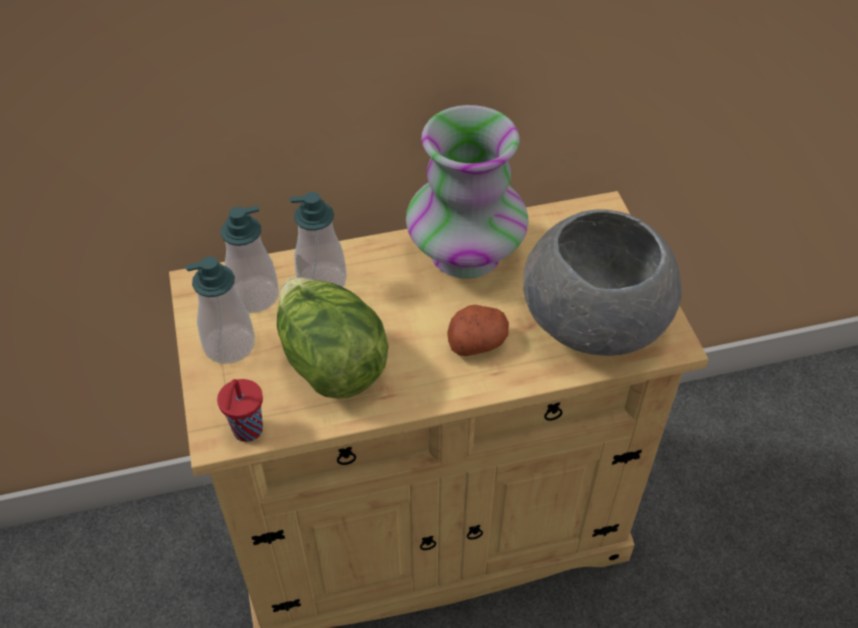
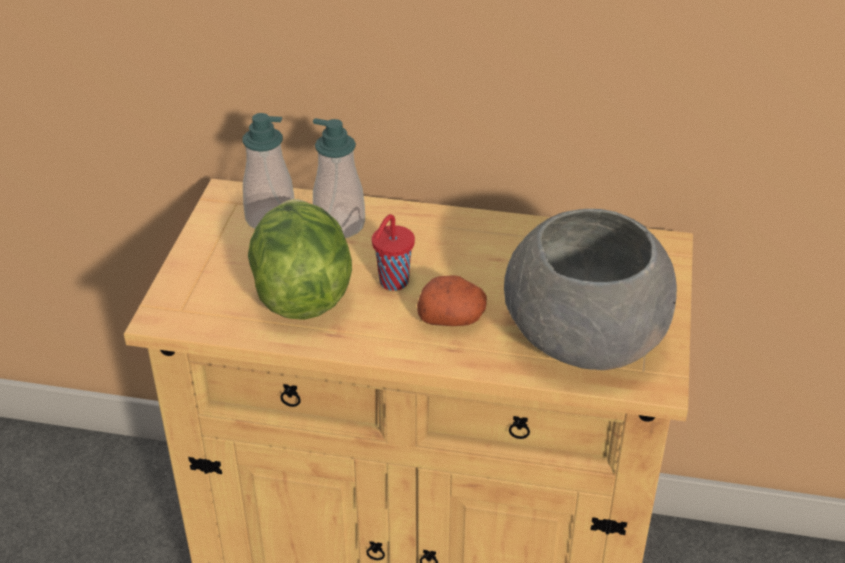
camera: 25 degrees right, 10 degrees down
(229, 345) = (222, 250): soap dispenser -> none
(247, 431) = (189, 321): red cup -> red cup (392, 283)
(466, 254) = (493, 242): vase -> none

